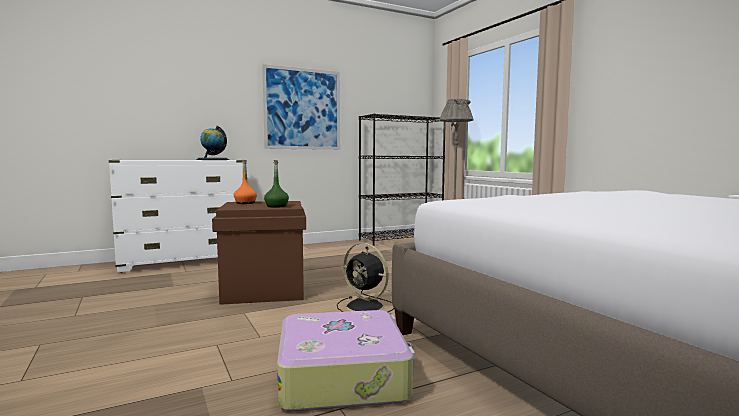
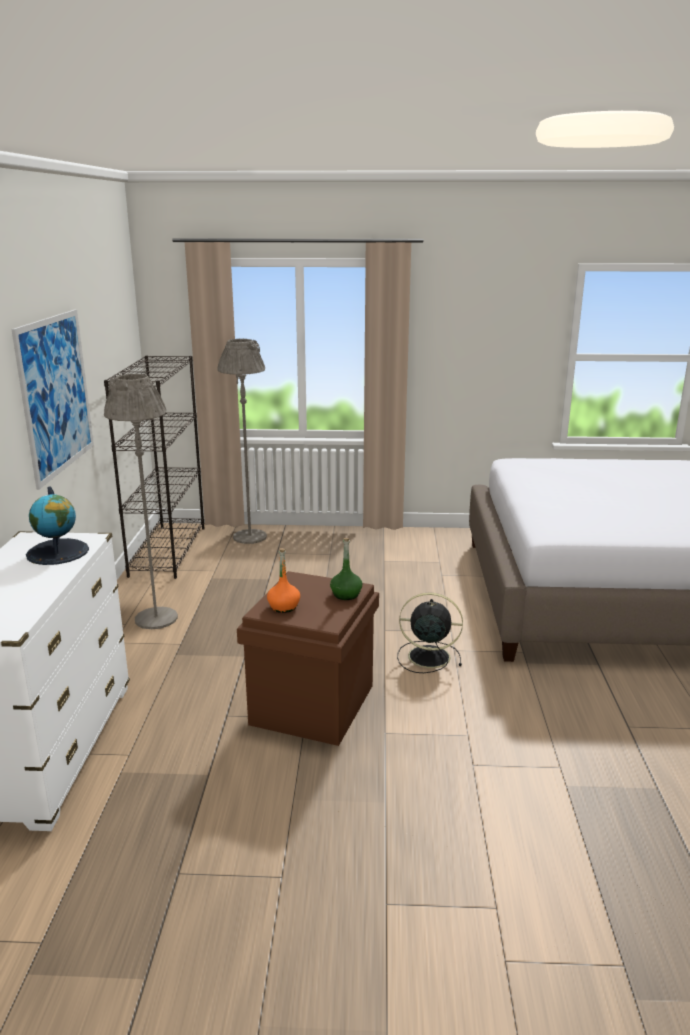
camera: 60 degrees left, 15 degrees up
(323, 251) = (156, 618): none -> grey floor lamp
(344, 375) = (577, 711): suitcase -> none
(366, 307) = (427, 656): black fan -> black fan turned 150 degrees counterclockwise

